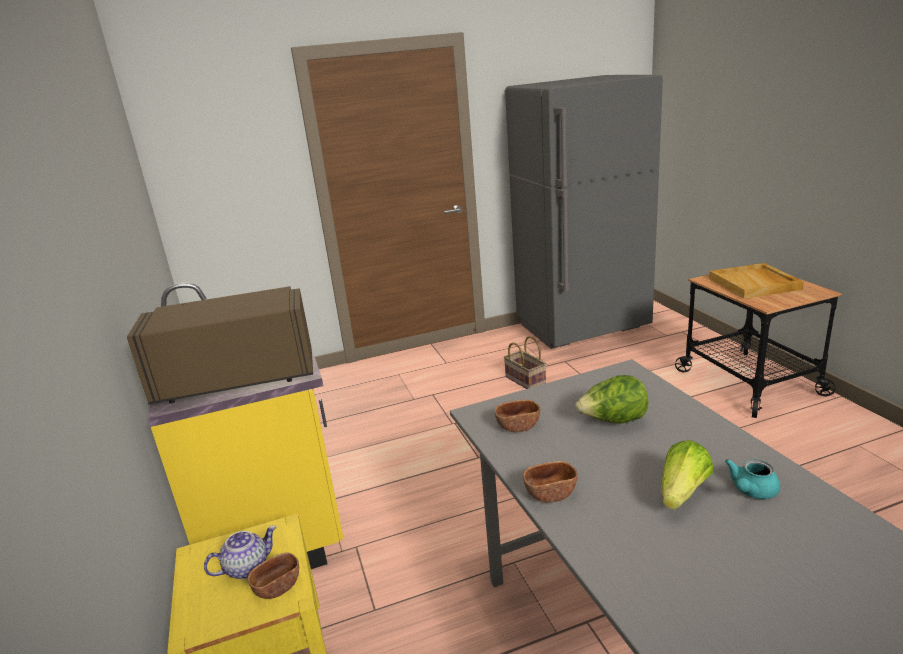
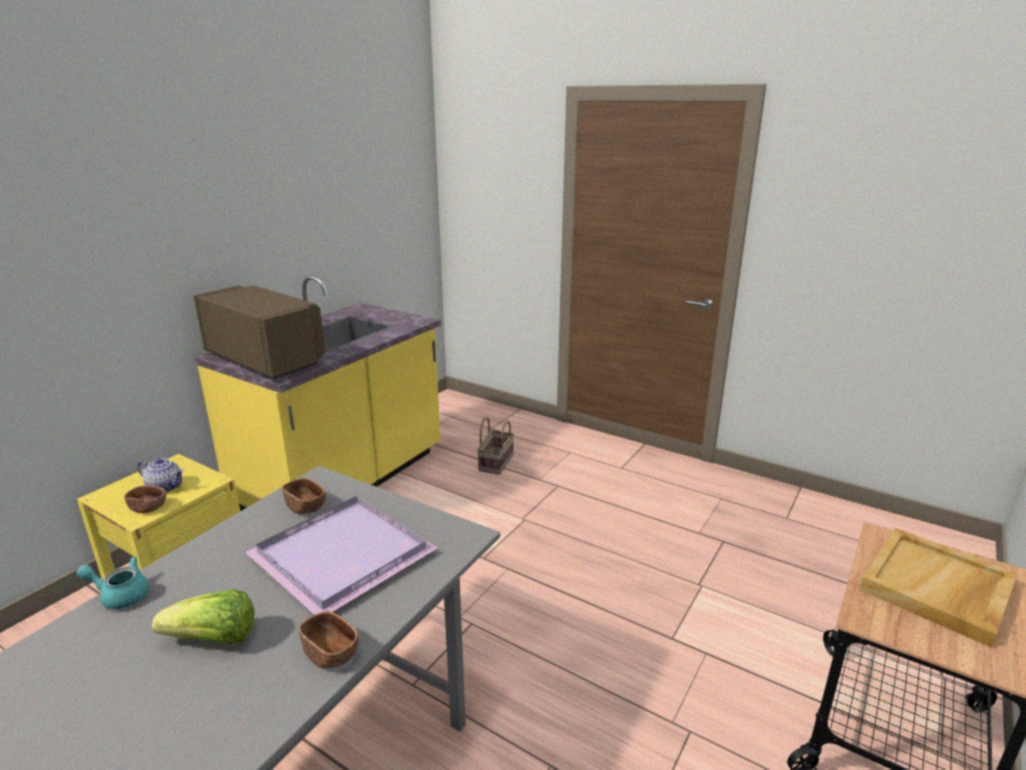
camera: 50 degrees right, 0 degrees up
(524, 380) = (647, 529): basket -> basket (495, 462)
(550, 493) = (193, 559): brown bowl -> brown bowl (331, 653)
(583, 328) = (818, 525): grey fridge -> none
(613, 421) = (342, 558): lettuce -> purple tray
(751, 491) = (231, 690): turquoise teapot -> turquoise teapot (120, 595)

